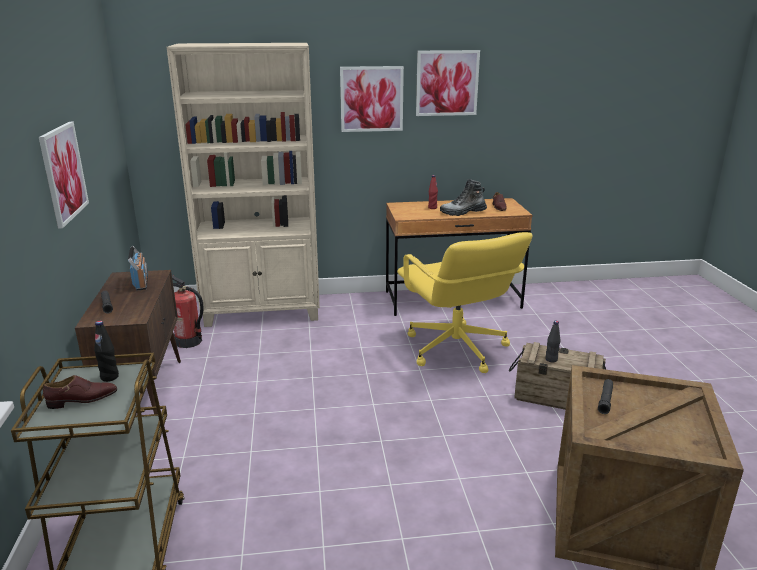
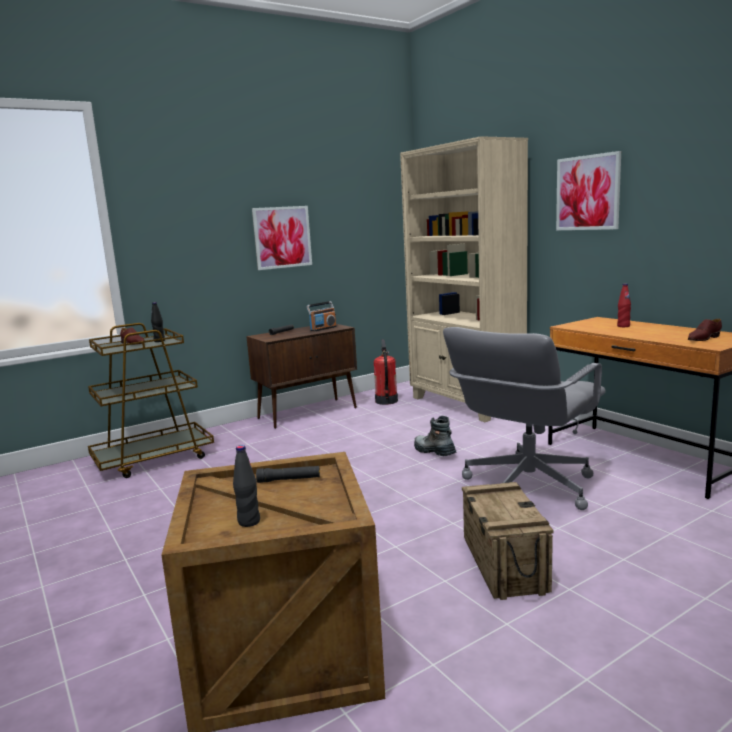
camera: 65 degrees right, 10 degrees down
(447, 83) = (673, 167): picture -> none
(456, 349) = (526, 486): yellow office chair -> grey office chair
(463, 212) = (638, 334): boot -> boot (434, 452)
(551, 359) = (488, 500): black bottle -> black bottle (249, 522)

